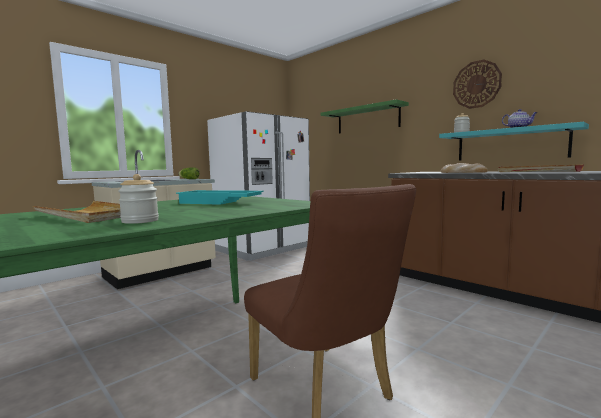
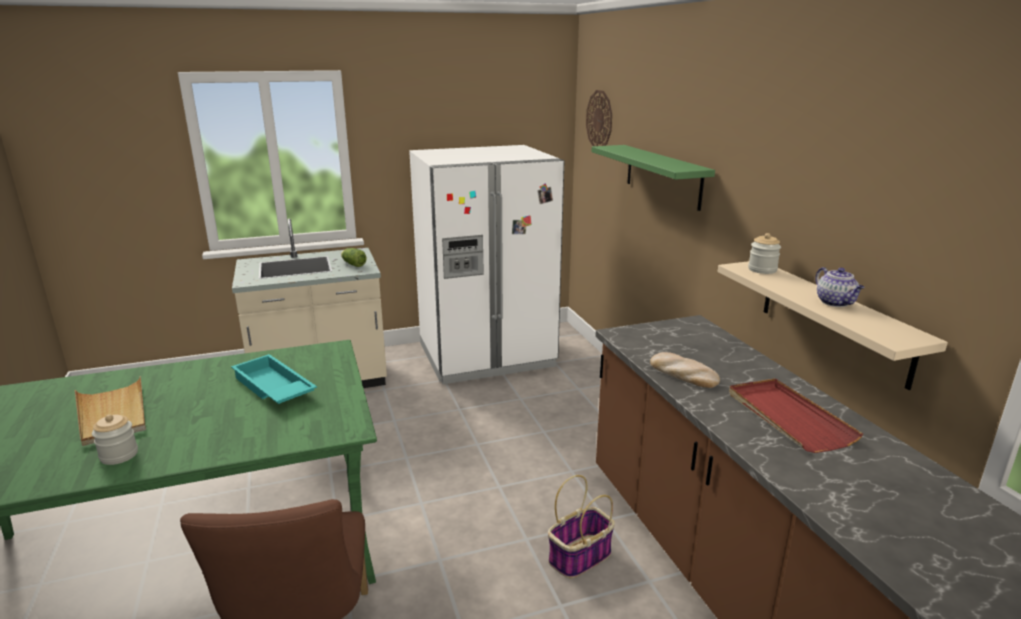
camera: 25 degrees right, 15 degrees up
(429, 303) = (579, 558): none -> basket
(476, 84) = (806, 181): wall clock -> wall clock (599, 120)
(510, 144) = (833, 320): turquoise shelf -> beige shelf

